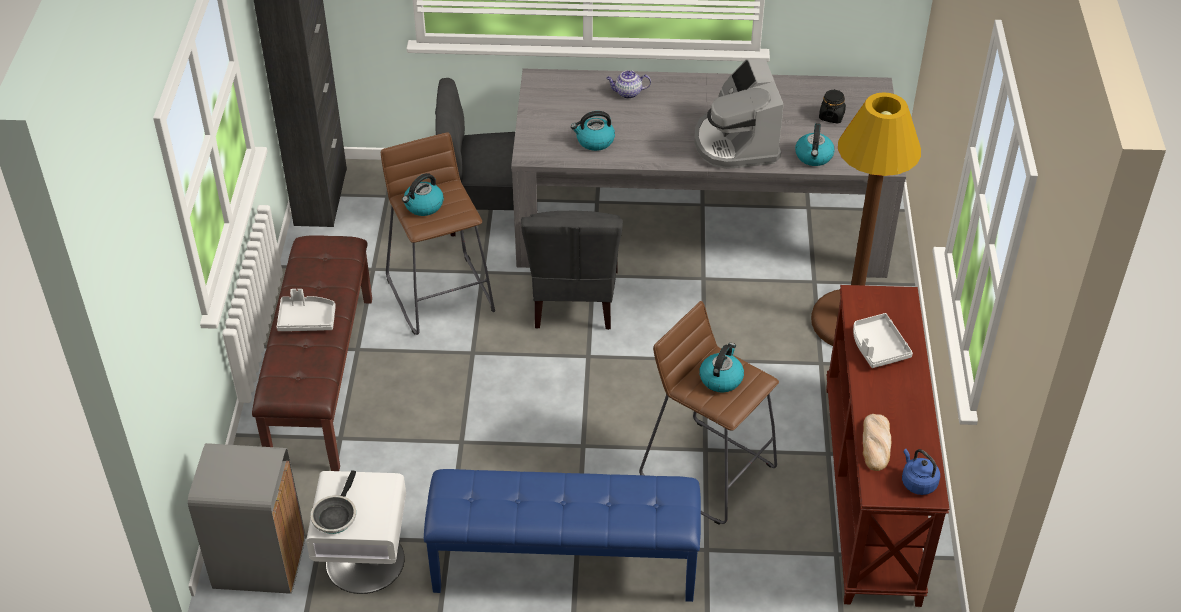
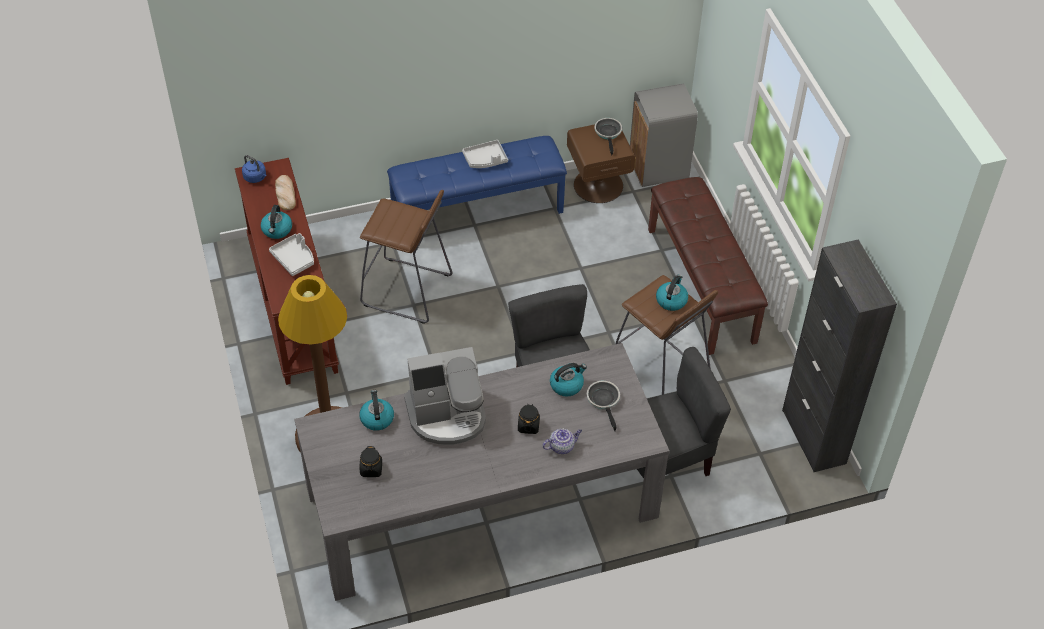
camera: 160 degrees right, 5 degrees up
(307, 319) = (708, 234): grey tray -> grey tray (485, 159)
(364, 562) = (598, 184): white nightstand -> brown nightstand
(563, 119) = (604, 401): none -> frying pan
(653, 116) = (528, 425): none -> black jar
(721, 378) = (398, 224): kettle -> kettle (277, 230)
(736, 143) = (447, 415): coffee machine -> coffee machine turned 105 degrees clockwise

